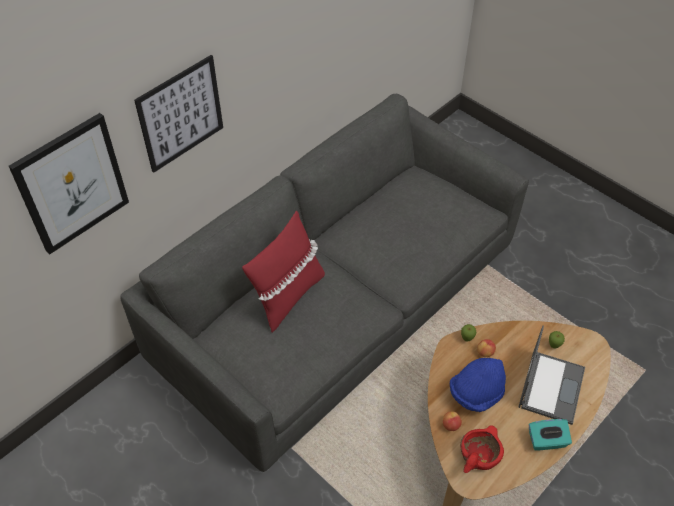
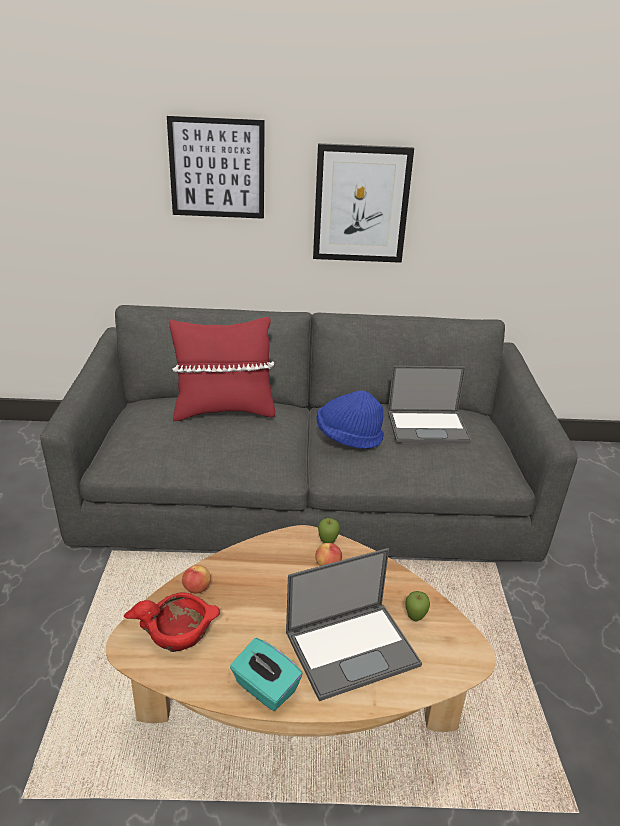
camera: 45 degrees right, 20 degrees down
(72, 184) = (86, 166): picture -> picture (361, 204)
(414, 208) = (428, 427): none -> laptop
(476, 393) = (264, 586): blue hat -> blue hat (348, 437)

